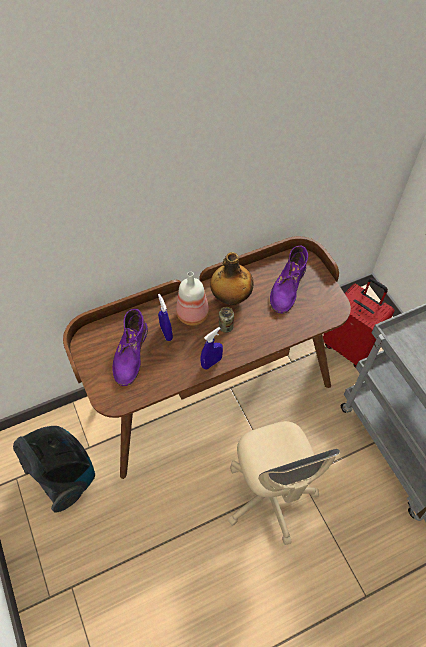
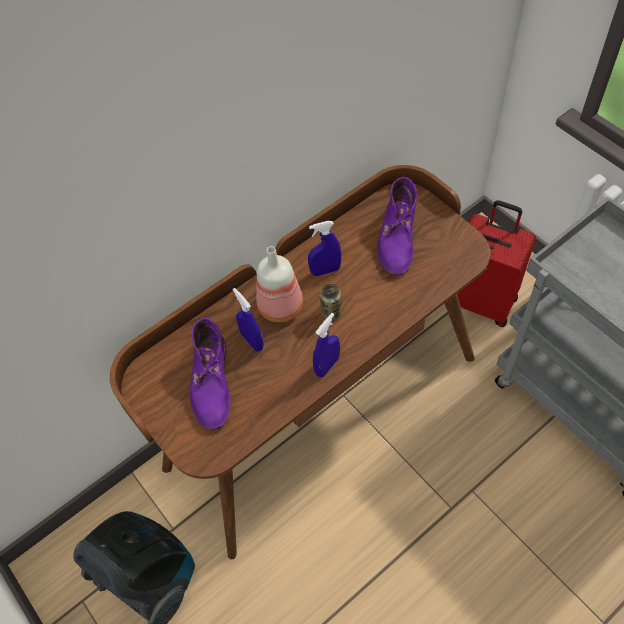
camera: 10 degrees left, 0 degrees up
(231, 297) = (325, 270): bottle -> blue spray bottle
(269, 495) = (438, 526): beige office chair -> none

